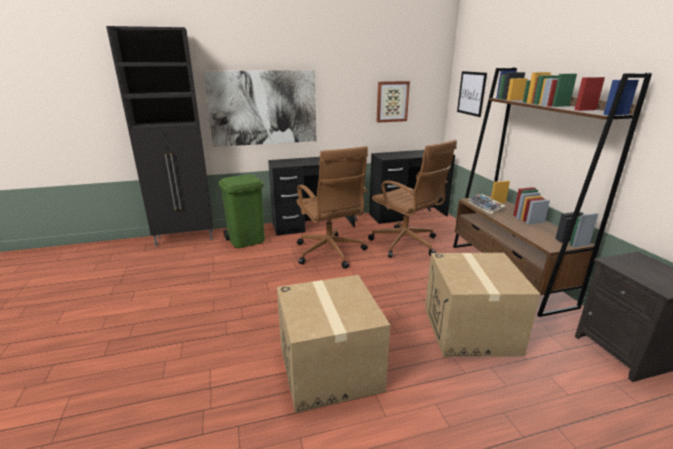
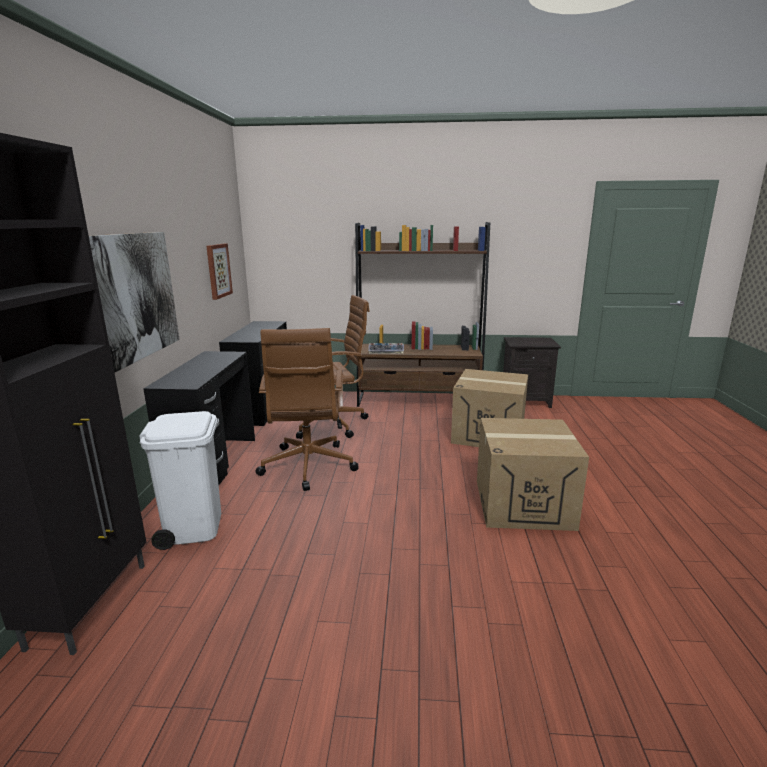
camera: 70 degrees left, 5 degrees down
(247, 240) = (193, 527): green trash can -> white trash can
(330, 253) = (307, 467): brown office chair -> brown office chair turned 90 degrees clockwise
(471, 93) = (290, 252): picture -> none

